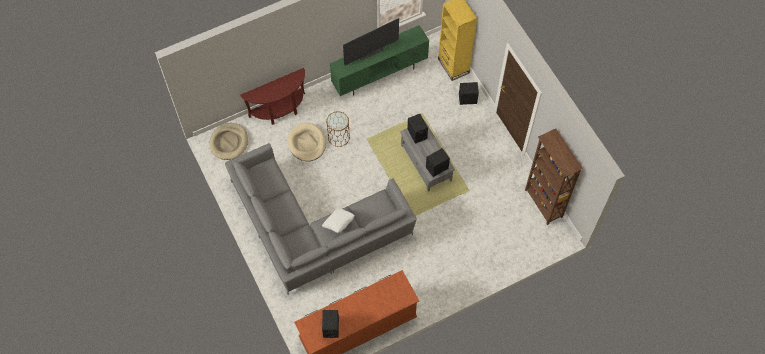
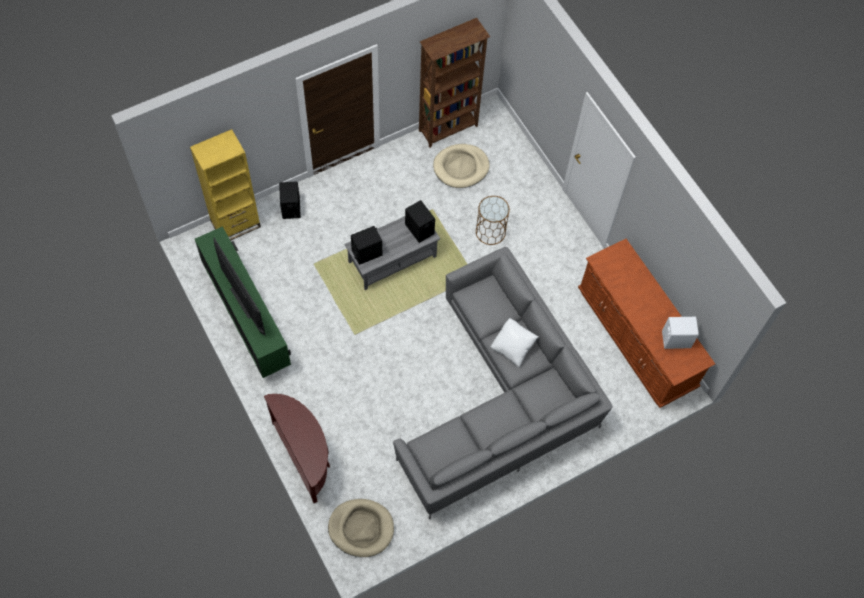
camera: 95 degrees left, 0 degrees up
(307, 143) = (362, 415): beige dog bed -> beige dog bed (461, 167)
(331, 327) = (676, 340): black speaker -> white speaker
(338, 137) = (351, 371): brown side table -> brown side table (490, 232)

